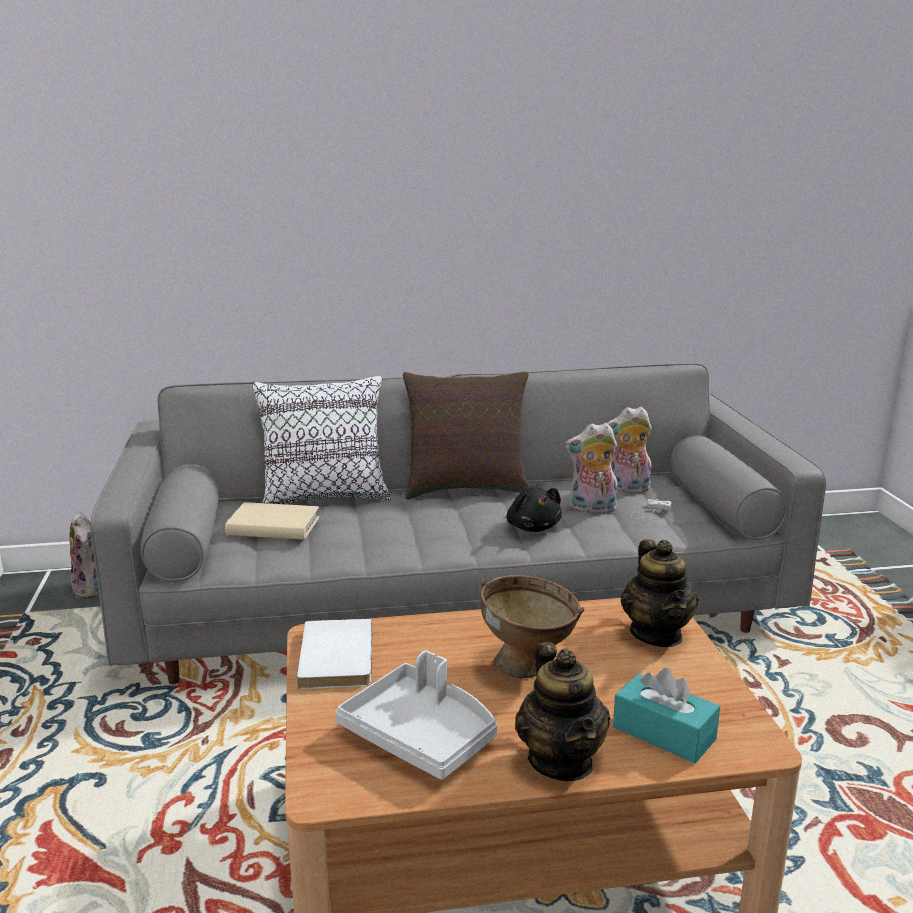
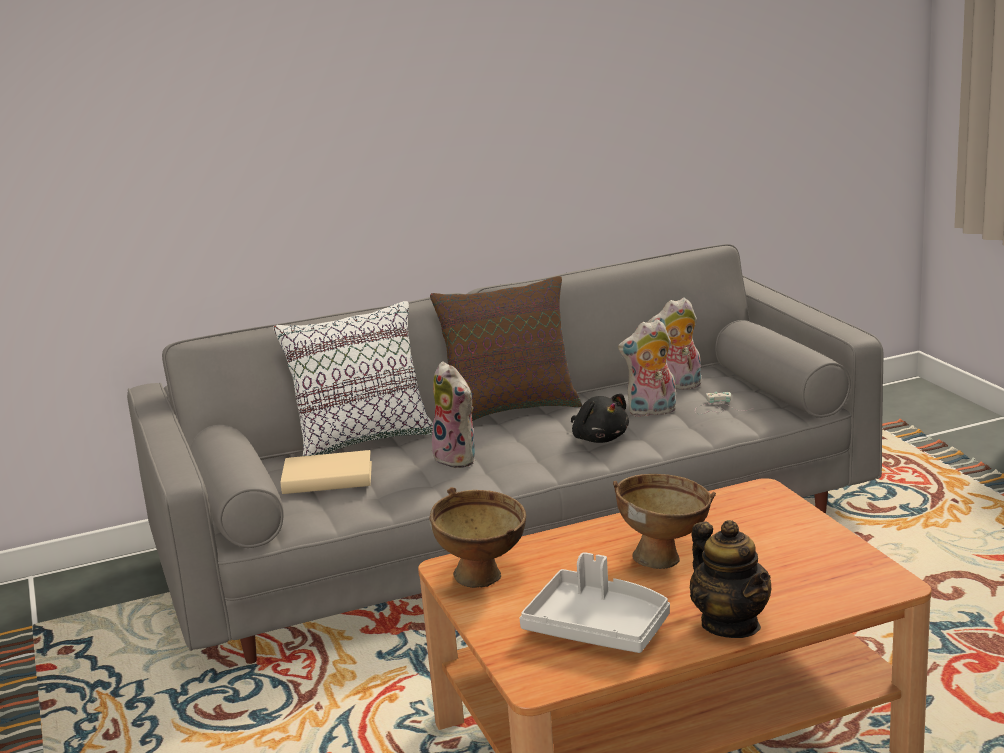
camera: 10 degrees left, 0 degrees up
(92, 589) = (97, 588): plush toy -> plush toy (459, 458)
(340, 657) = (484, 580): white book -> brown bowl
(657, 634) = (770, 513): teapot -> none
(664, 733) = (809, 589): turquoise tissue box -> none

